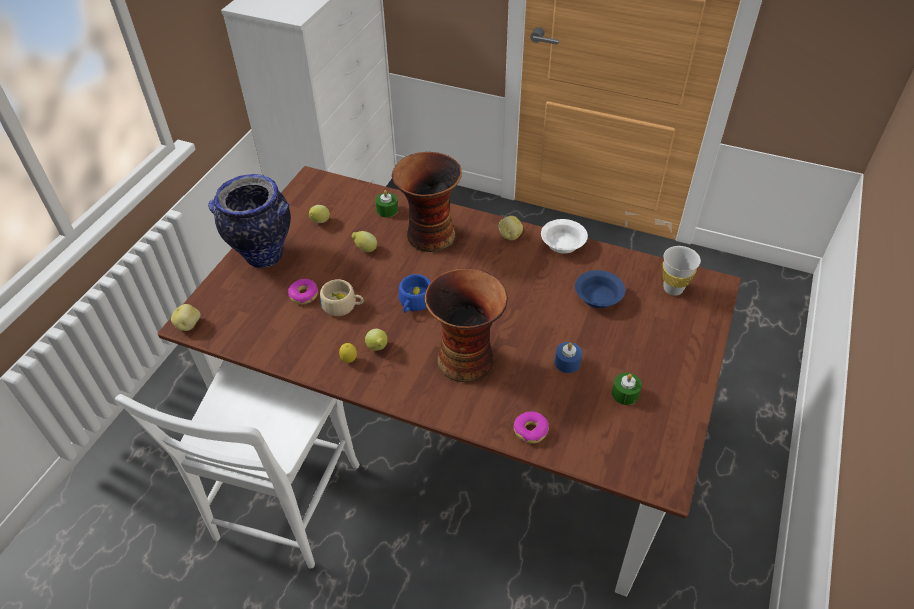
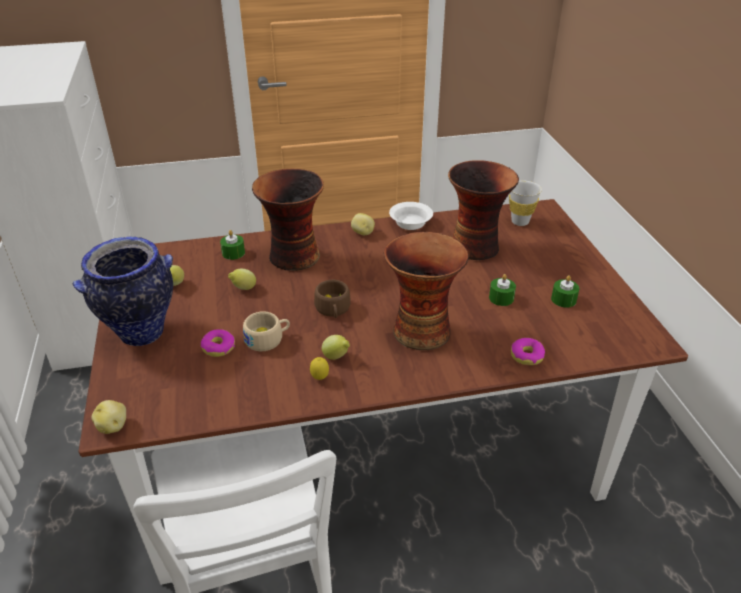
camera: 35 degrees left, 10 degrees down
(414, 303) = (333, 310): blue cup -> brown cup
(567, 362) = (501, 298): blue candle -> green candle
(599, 297) = (476, 247): blue bowl -> vase

